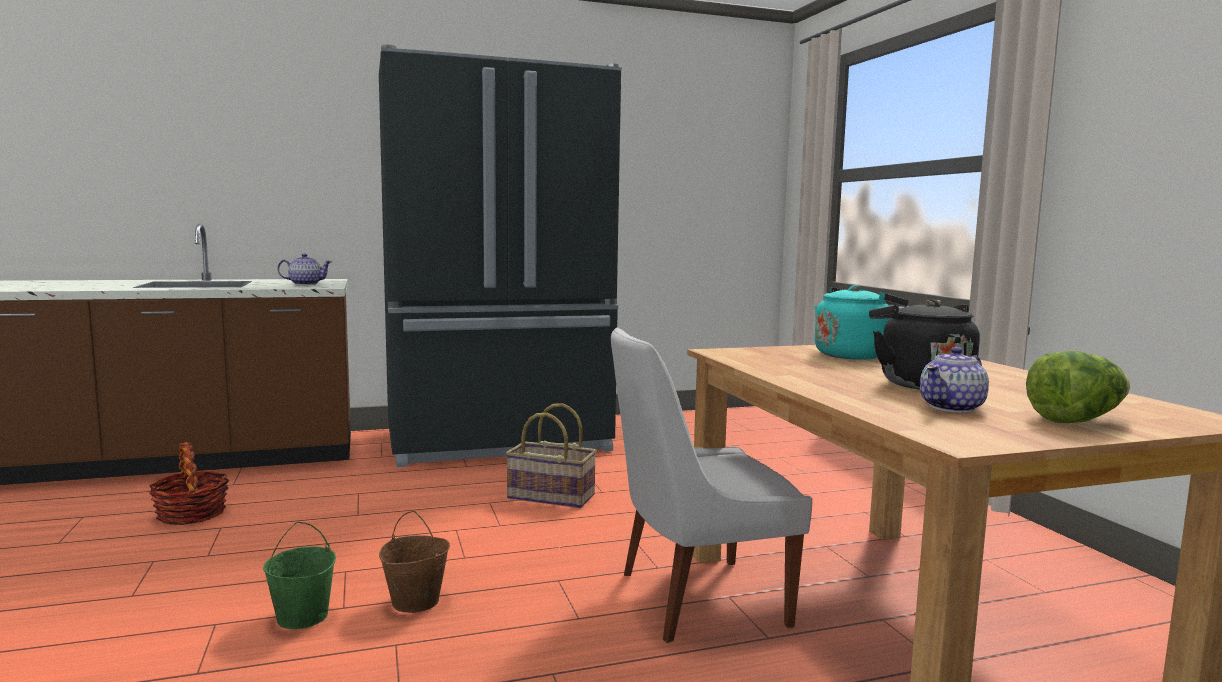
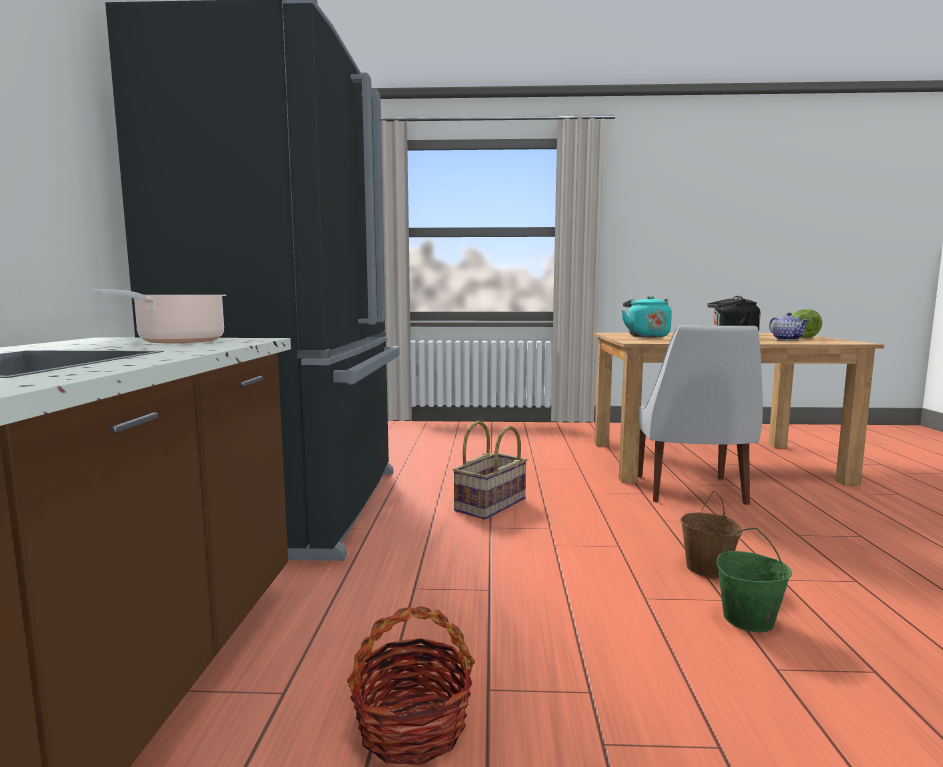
camera: 70 degrees left, 0 degrees up
(305, 284) = (178, 341): teapot -> cooking pot

